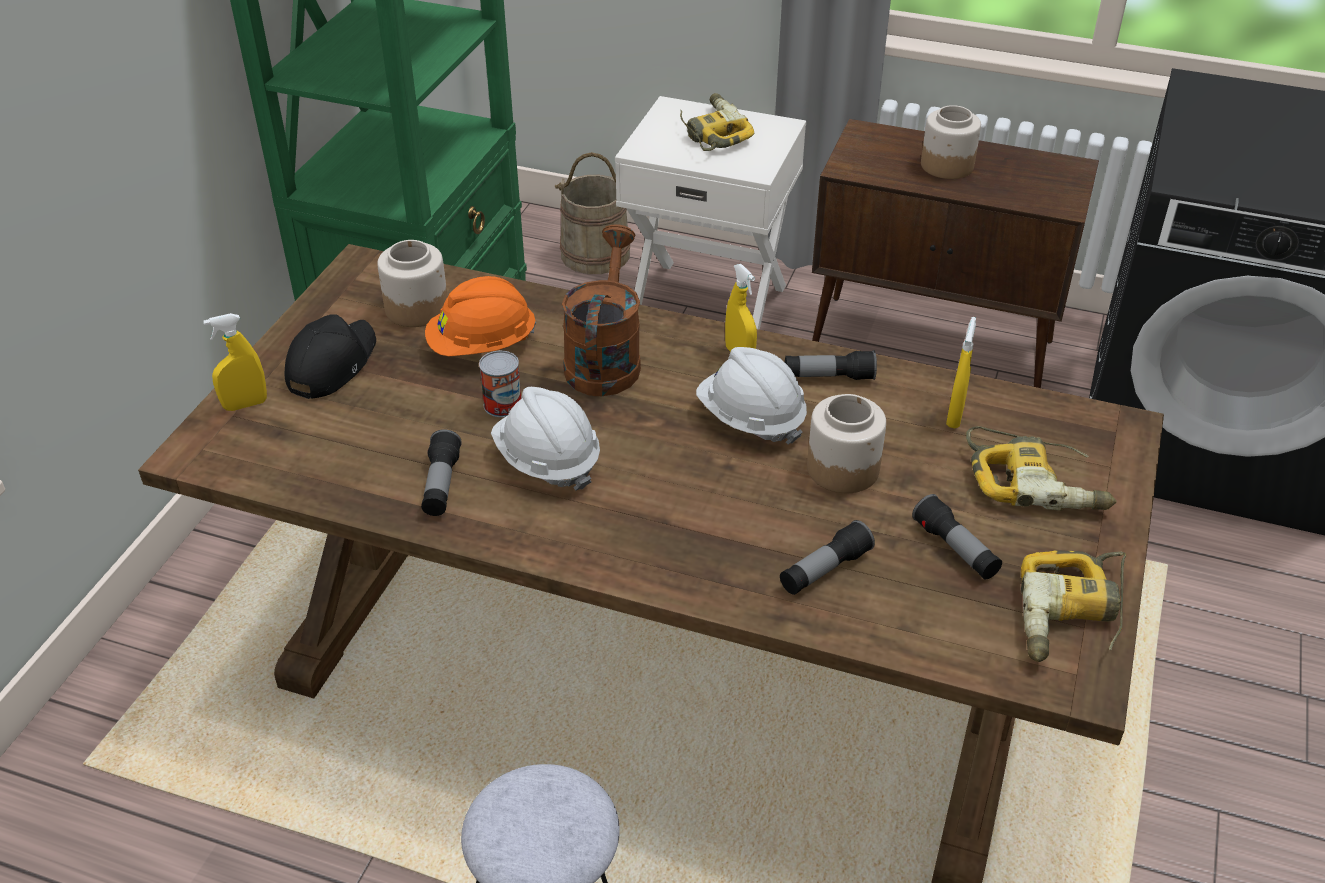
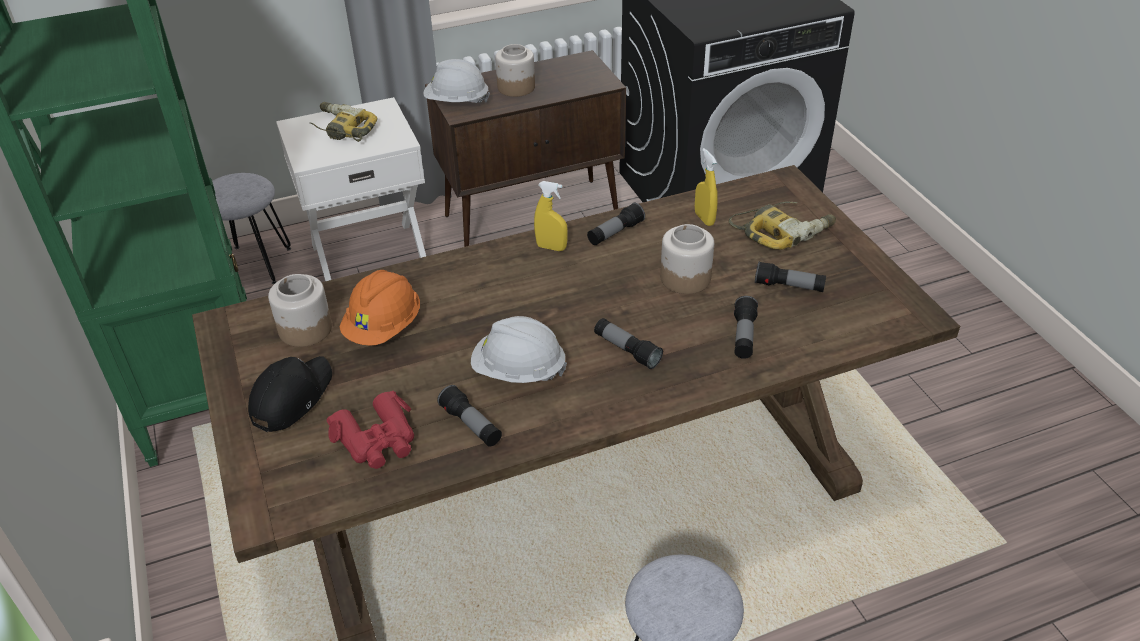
camera: 40 degrees left, 0 degrees up
(245, 404) = (261, 460): yellow spray bottle -> none
(331, 364) = (291, 398): black cap -> black cap turned 45 degrees clockwise
(350, 447) = (377, 440): none -> red binoculars
(503, 405) = (446, 355): can -> none
(595, 254) = (255, 264): beige bucket -> grey stool
(604, 359) = (474, 293): brown watering can -> none
(678, 506) = (627, 350): none -> flashlight
(750, 419) = (603, 279): white hard hat -> white hard hat (457, 102)
(1071, 616) = (877, 287): power drill -> none

